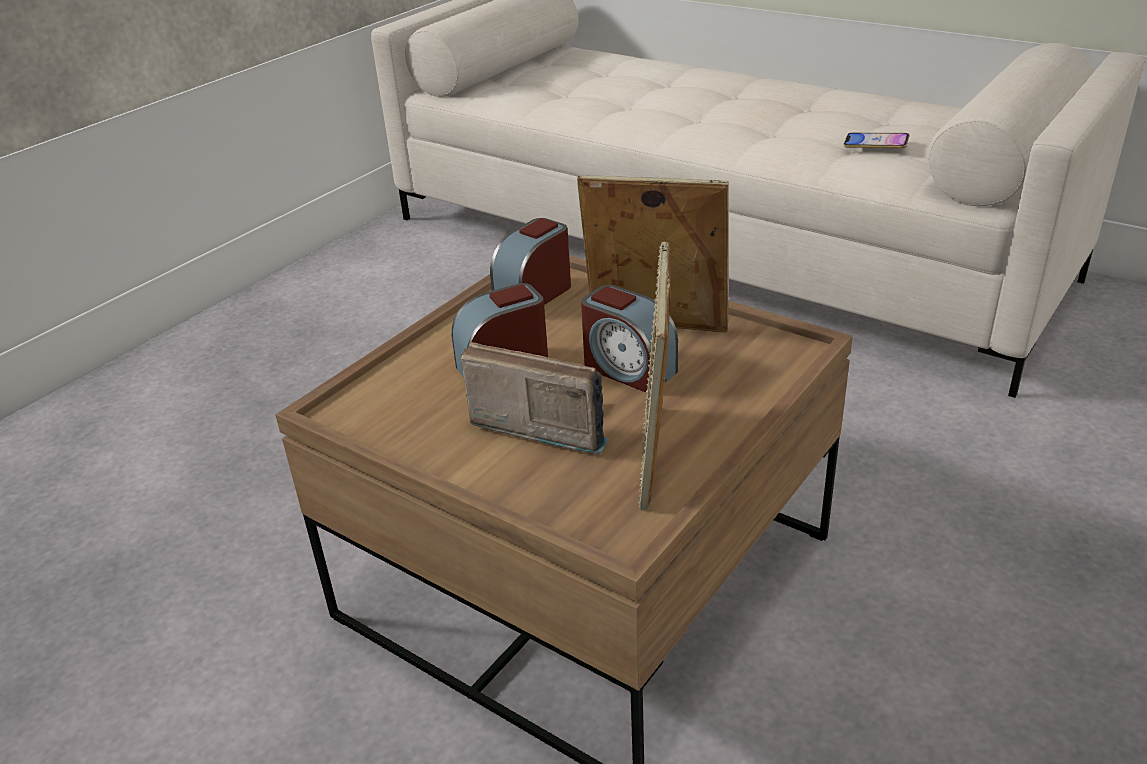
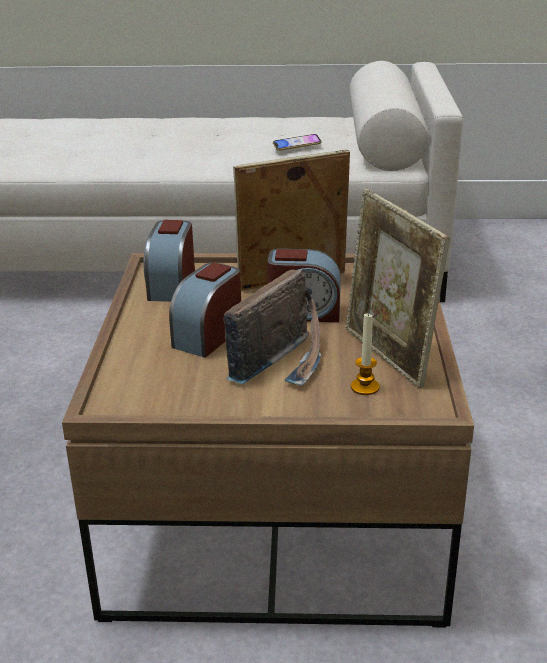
camera: 35 degrees left, 5 degrees down
(541, 423) = (285, 361): radio -> radio turned 135 degrees clockwise
(585, 485) = (365, 387): none -> candle

